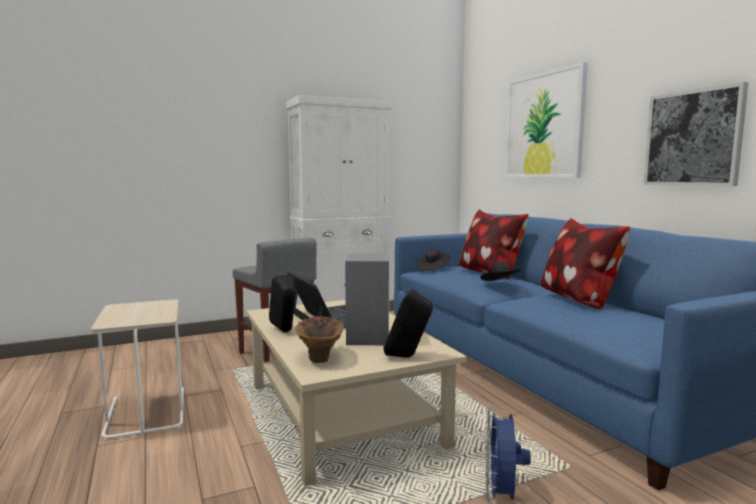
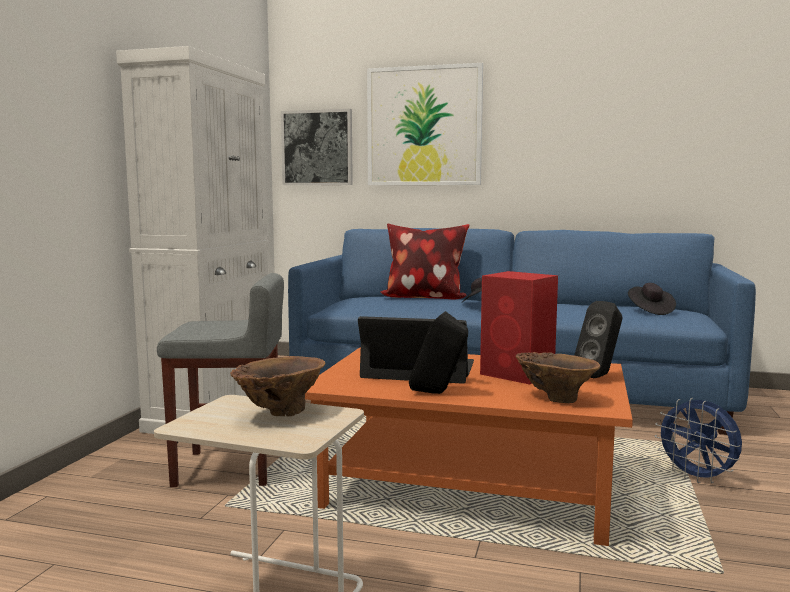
camera: 50 degrees left, 0 degrees up
(151, 312) = (279, 413): none -> brown vase
(342, 413) = (468, 485): beige coffee table -> orange coffee table
(367, 338) = (519, 374): grey speaker -> red speaker
(433, 269) = (349, 303): black hat -> black hat (650, 311)
(579, 299) = (563, 304): pillow -> none
(693, 138) = (605, 149): picture -> picture (317, 148)

